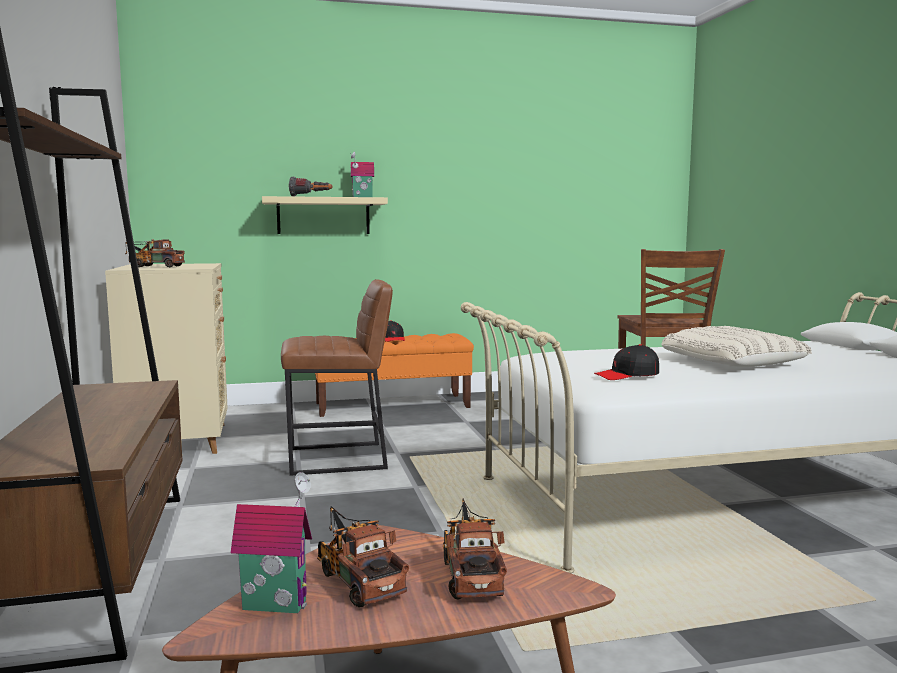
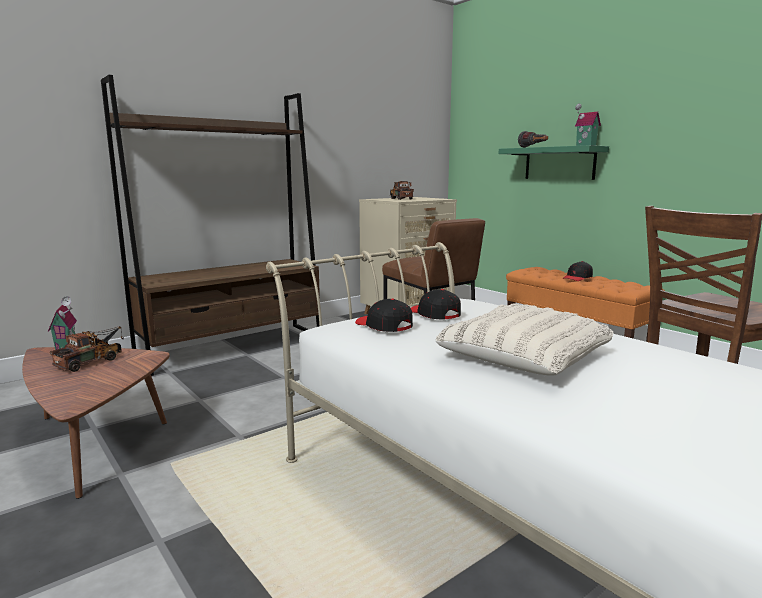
camera: 65 degrees right, 5 degrees up
(323, 216) = (559, 163): beige shelf -> green shelf
(471, 573) = (97, 381): toy truck -> none
(597, 362) = (434, 314): none -> black cap

